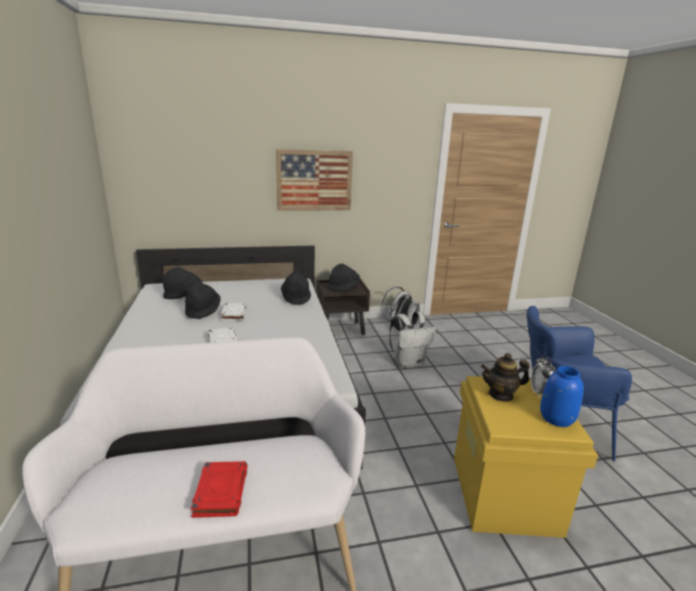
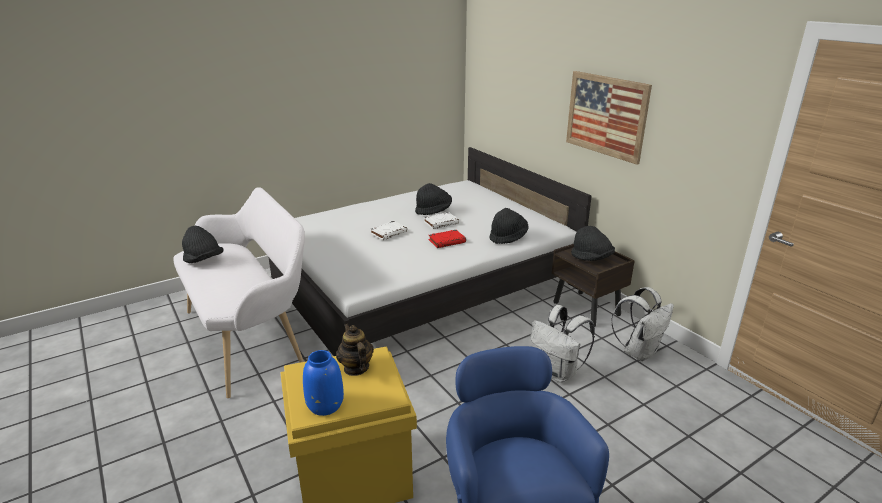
camera: 70 degrees right, 5 degrees up
(183, 295) = (455, 196): black hat -> black hat (203, 260)
(220, 491) = (211, 278): red book -> red book (447, 241)
(540, 393) = (373, 395): alarm clock -> none

